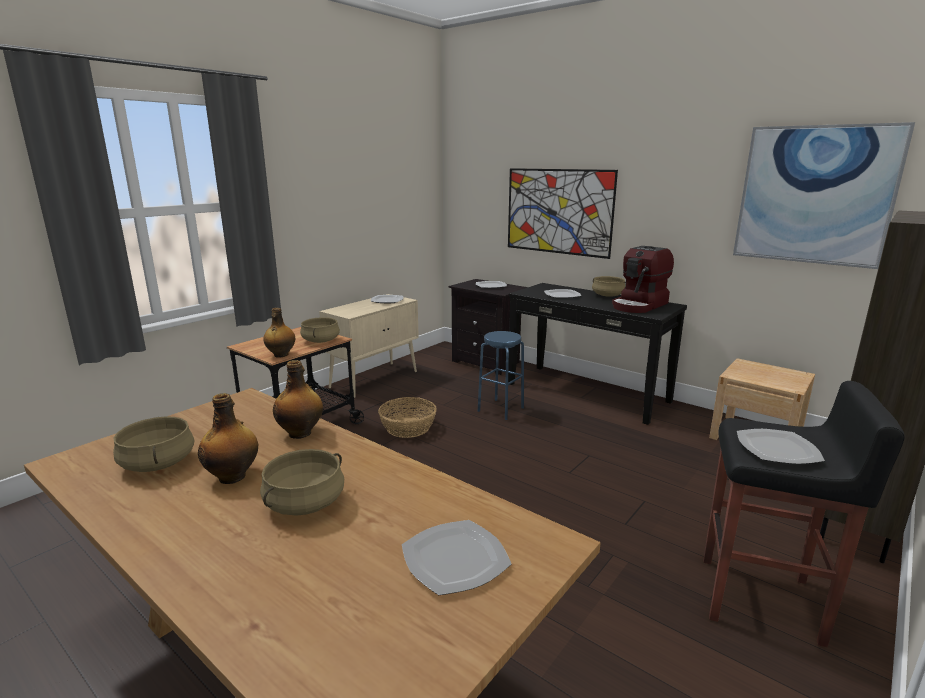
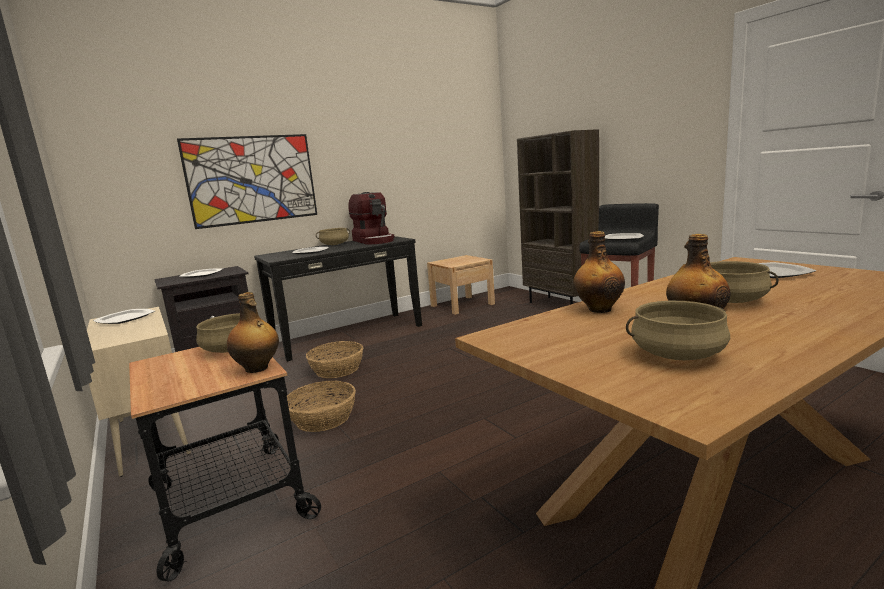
camera: 70 degrees left, 5 degrees down
(501, 409) = (337, 369): blue stool -> basket
(814, 195) = (438, 144): picture -> none

